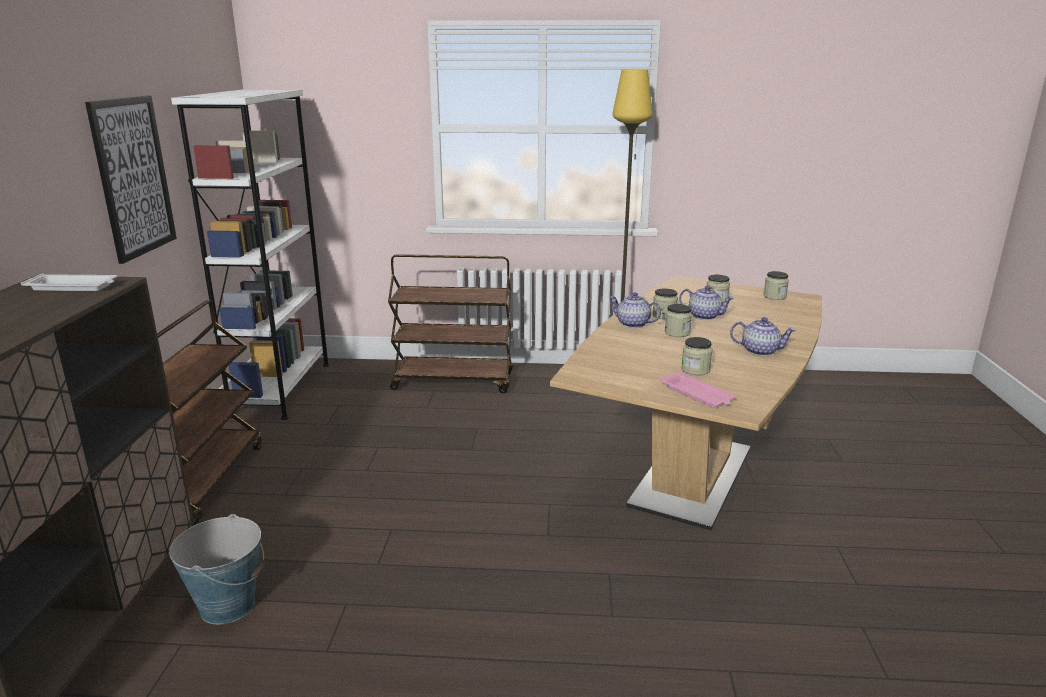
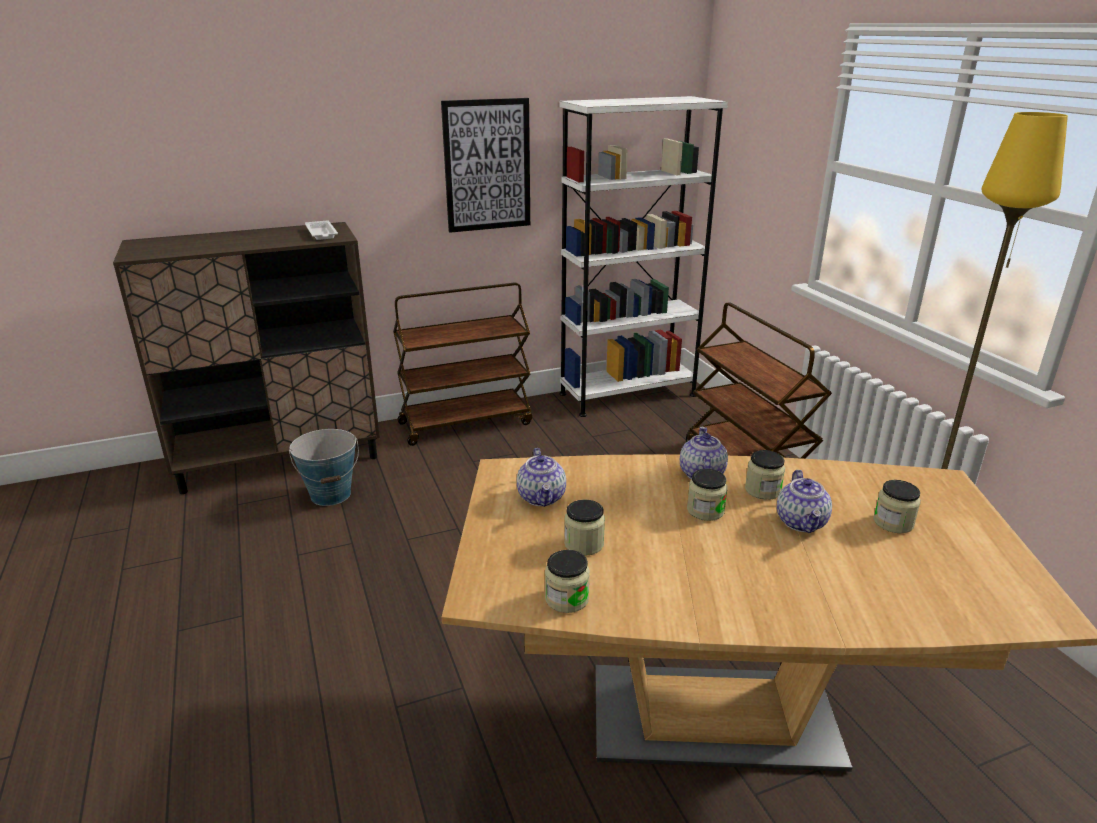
camera: 65 degrees right, 5 degrees up
(697, 395) = (503, 557): pink tray -> none
(760, 351) = (705, 591): teapot -> teapot (542, 497)
(774, 296) = (1001, 579): jar -> jar (566, 599)

